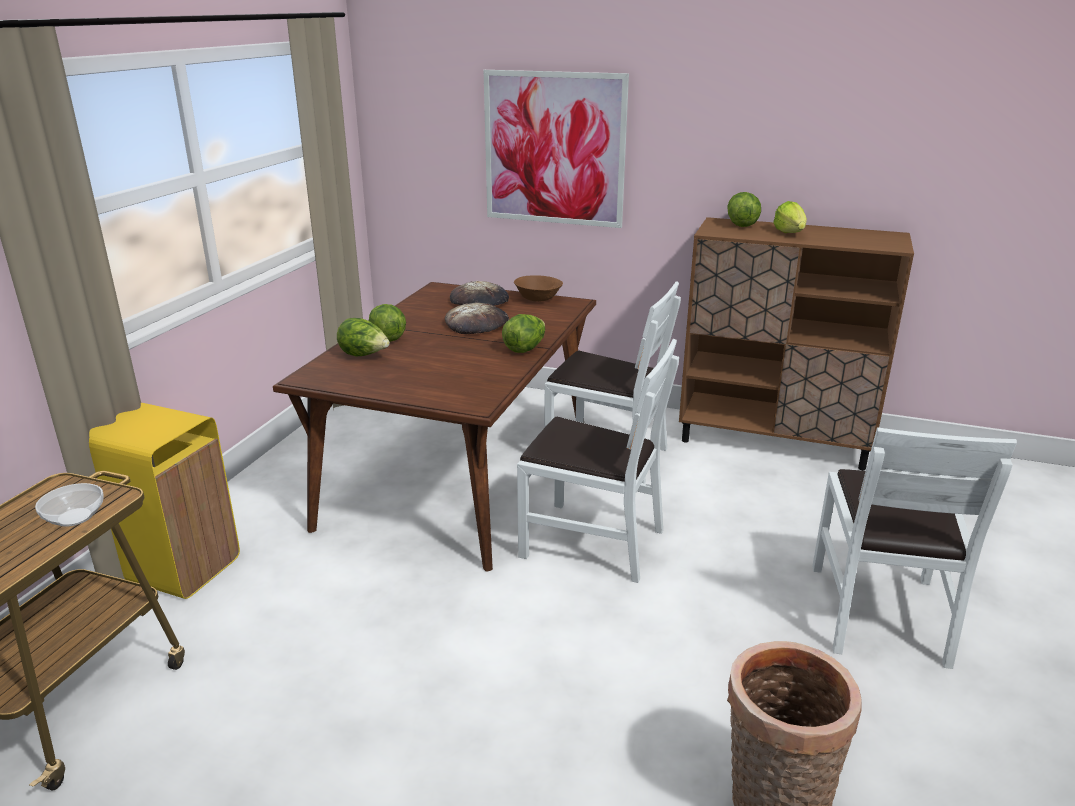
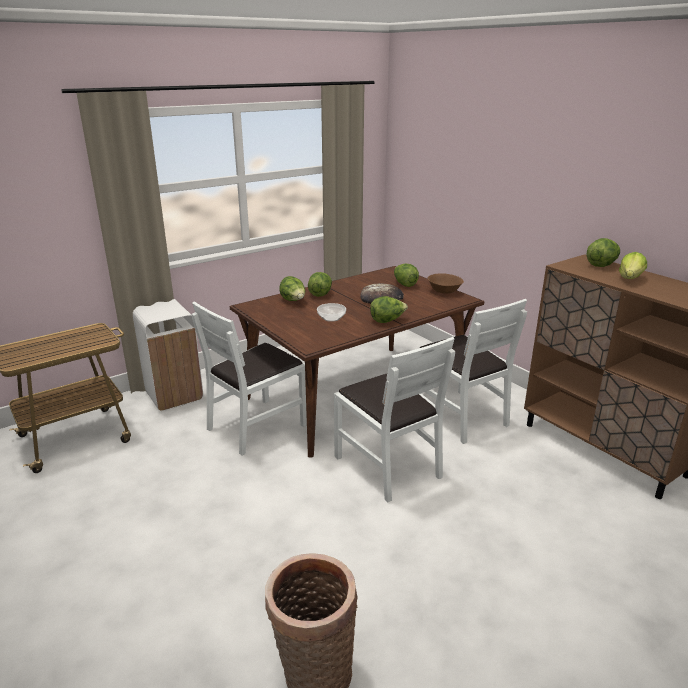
camera: 35 degrees right, 0 degrees up
(74, 516) = (82, 344): bowl -> bowl (331, 318)
(179, 567) = (173, 394): yellow trash can -> white trash can
(479, 301) = (404, 284): bread -> lettuce
(554, 149) = (490, 185): picture -> none
(879, 613) = (538, 602): white chair -> white chair (256, 426)

